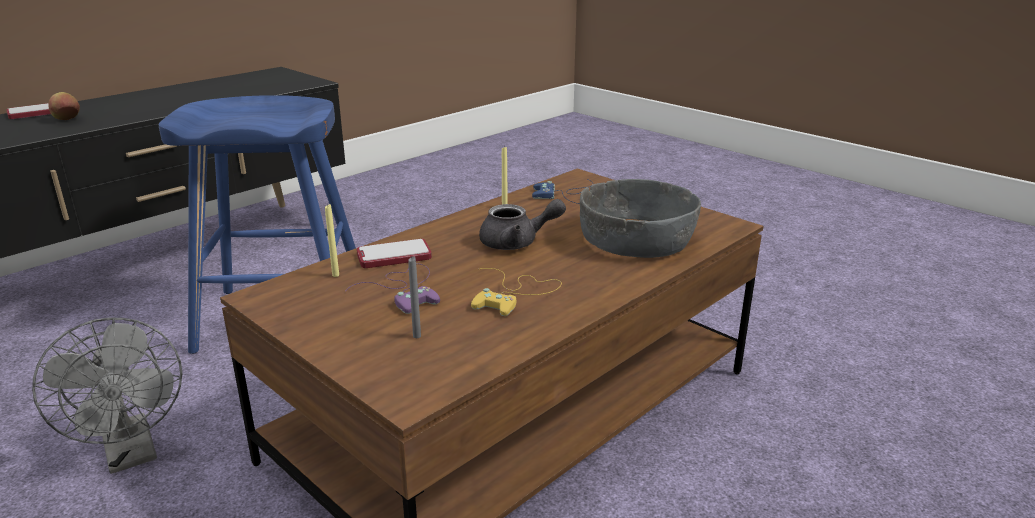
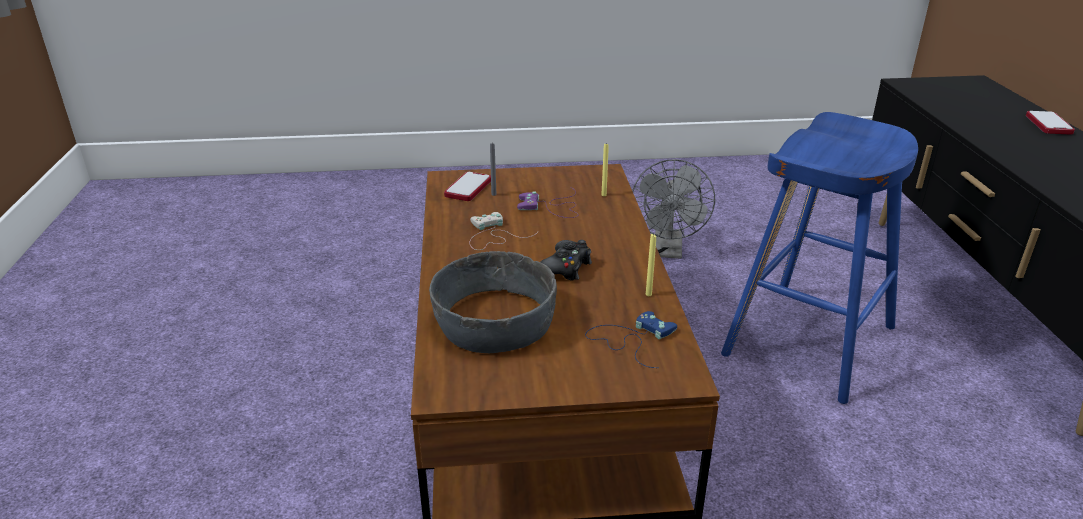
camera: 130 degrees right, 5 degrees up
(67, 120) = (1008, 131): apple -> none
(132, 454) = (668, 251): grey fan -> grey fan turned 90 degrees counterclockwise
(394, 256) = (608, 219): phone -> phone (468, 188)
(515, 294) = (492, 235): yellow game controller -> white game controller
(517, 243) = (565, 268): grey teapot -> black game controller

